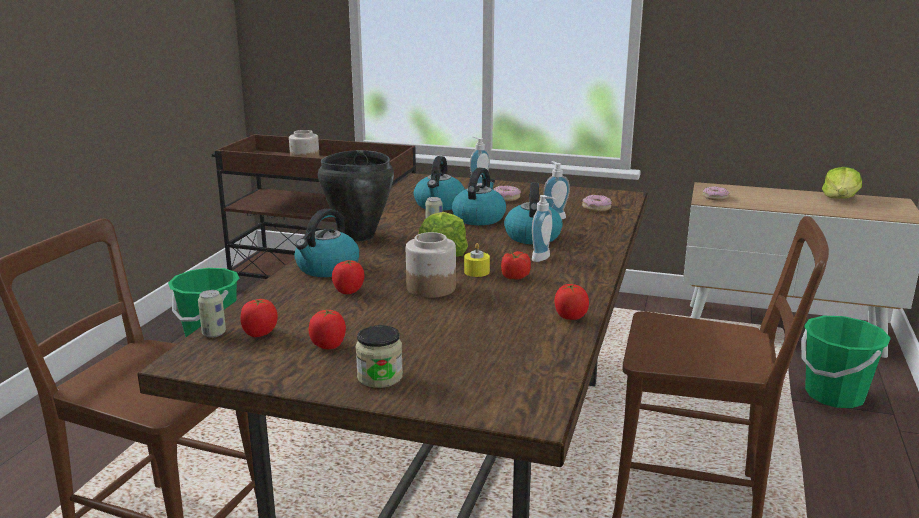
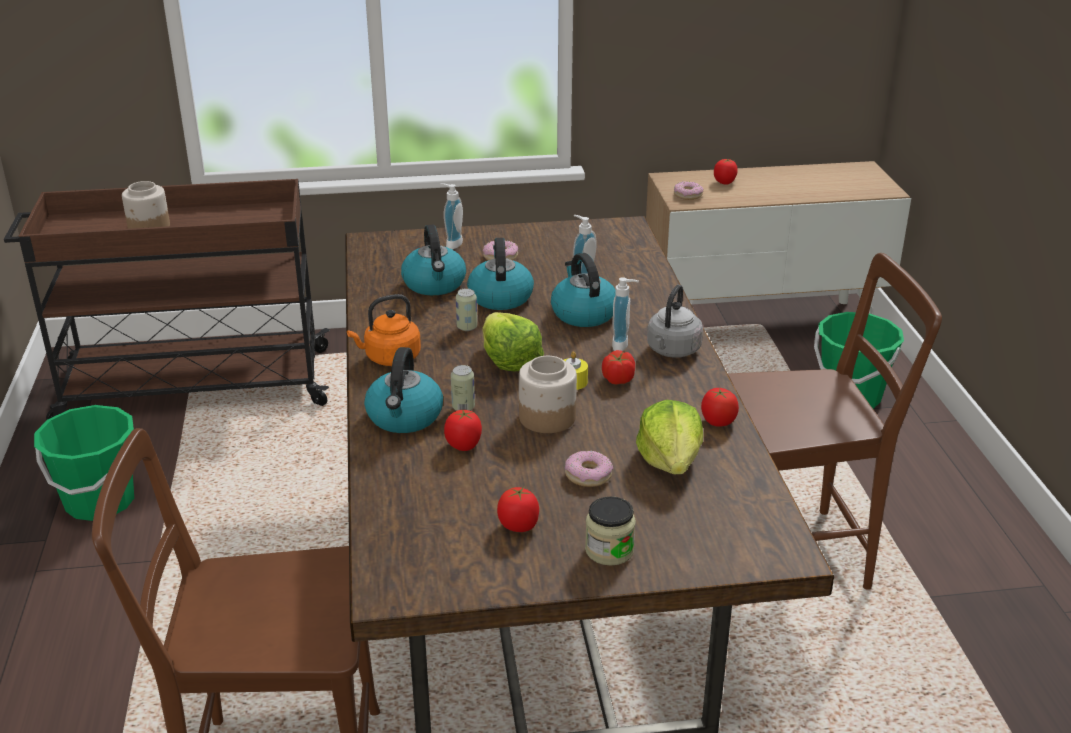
camera: 25 degrees left, 10 degrees up
(214, 333) = (378, 545): can -> can (463, 407)
(259, 333) = (428, 531): tomato -> tomato (724, 182)
(358, 236) = (389, 358): black cooking pot -> orange kettle
(581, 268) = (672, 351): none -> grey kettle
(596, 208) = (612, 253): donut -> donut (588, 475)
(840, 199) = (810, 174): lettuce -> lettuce (670, 460)

